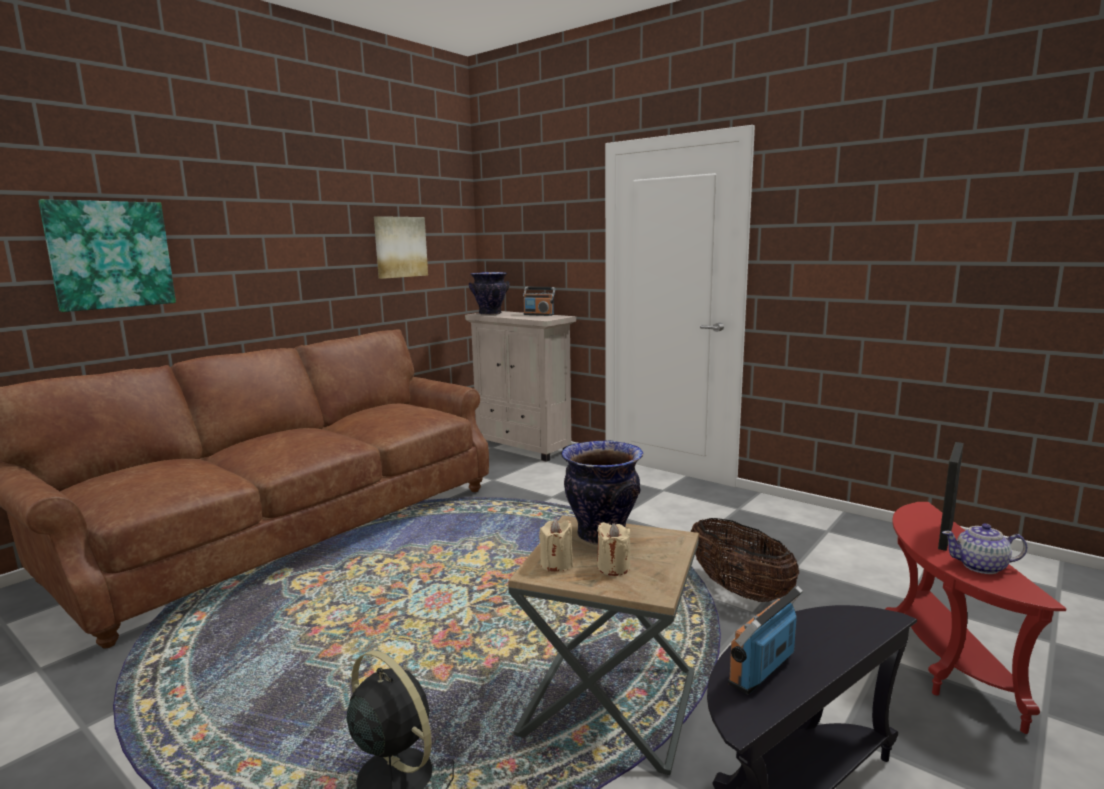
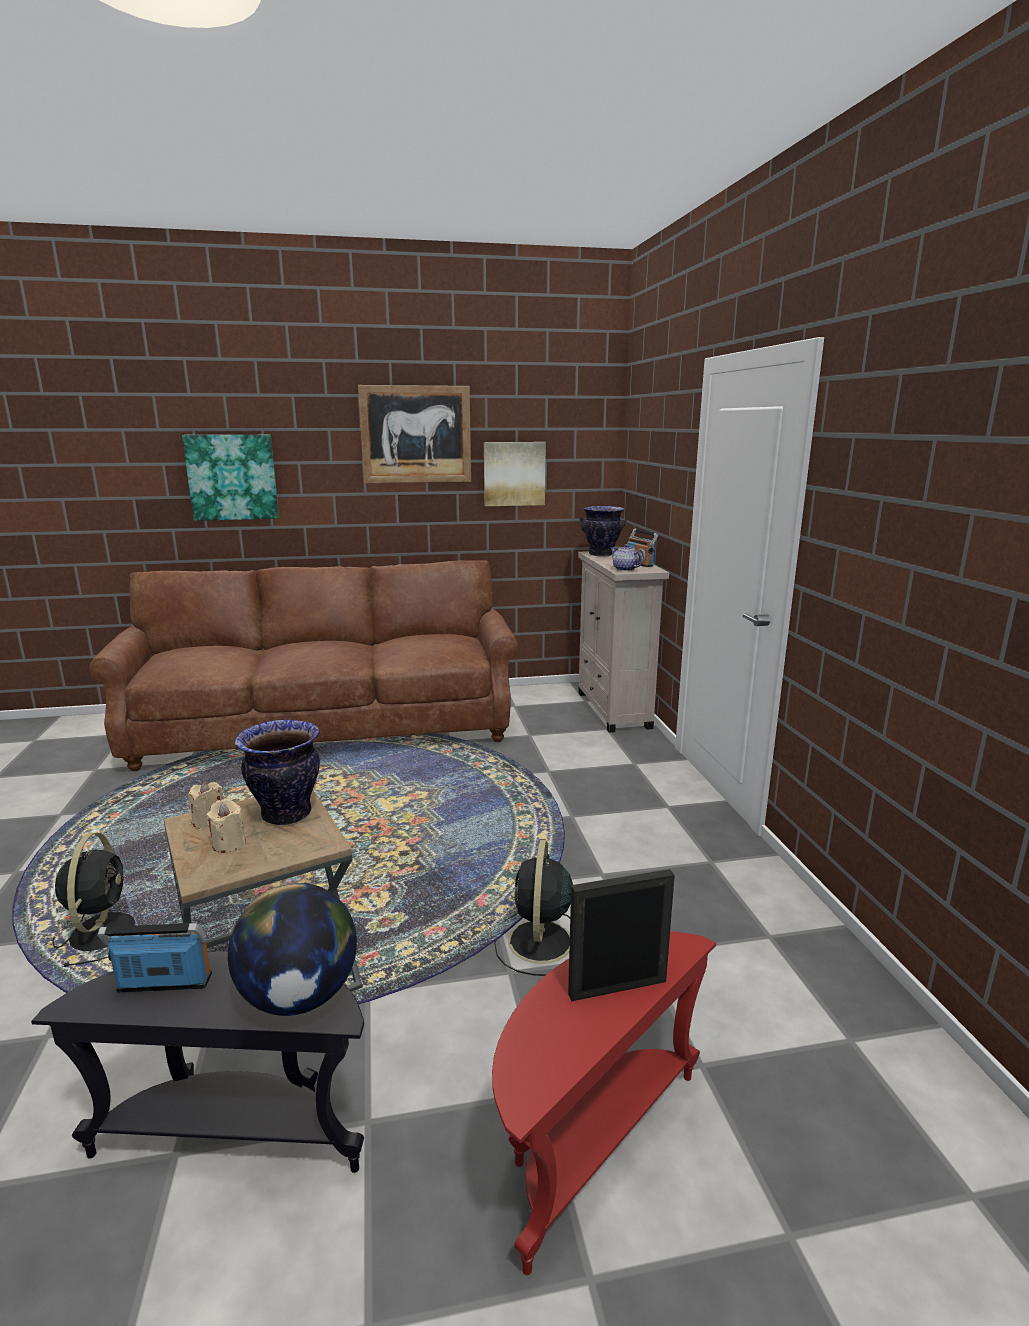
camera: 40 degrees right, 5 degrees up
(314, 207) = (416, 434): none -> picture
(739, 590) = (540, 943): basket -> black fan
(847, 623) = (299, 997): none -> globe
(981, 566) = (558, 1039): teapot -> teapot (625, 569)

